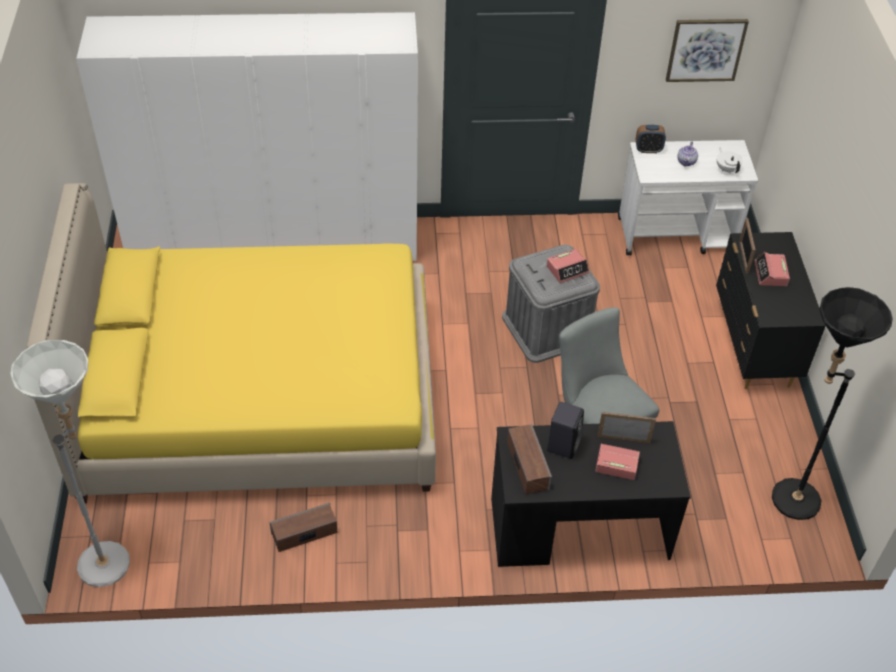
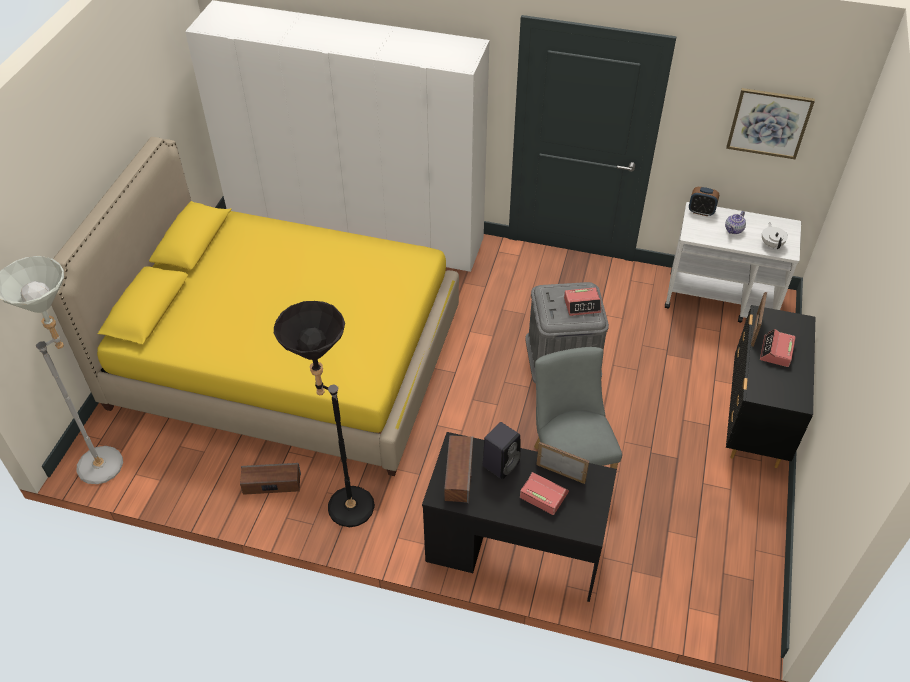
camera: 20 degrees right, 0 degrees up
(784, 498) = (728, 574): black floor lamp -> black floor lamp (342, 503)

